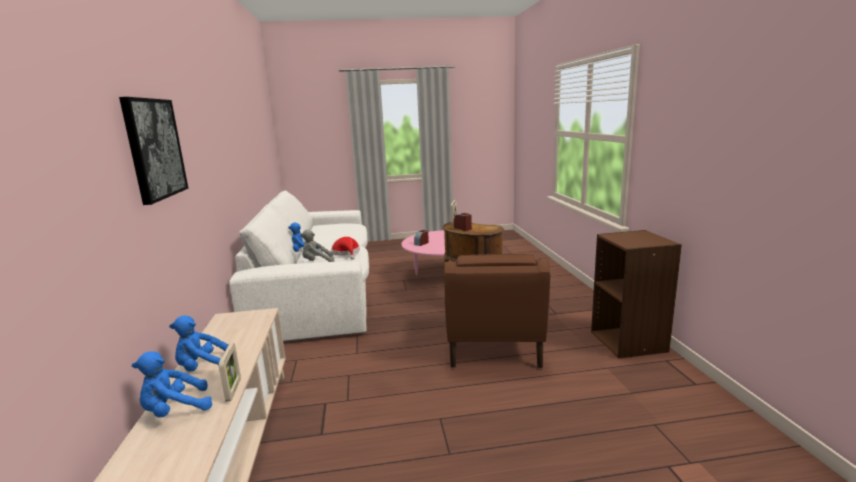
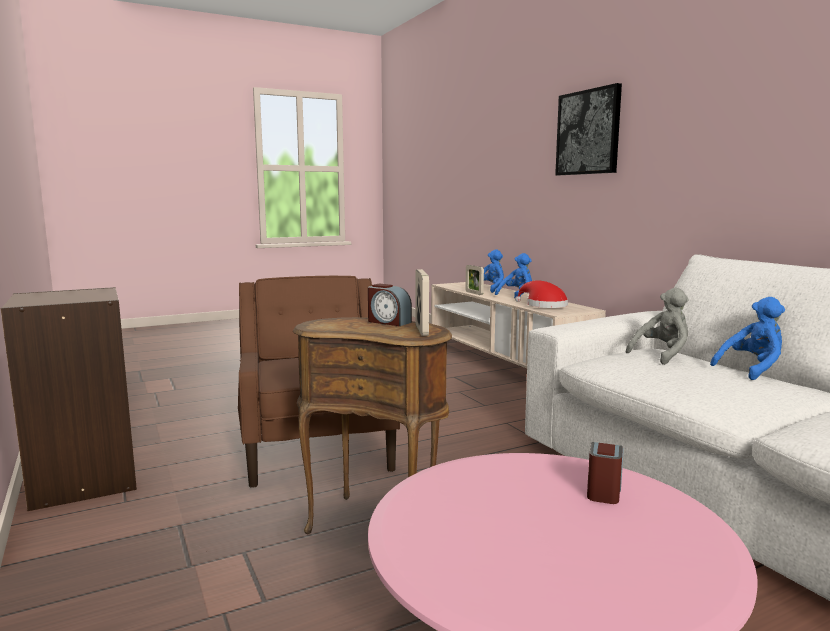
camera: 160 degrees right, 5 degrees down
(346, 253) = (659, 373): red hat -> red hat (543, 305)

